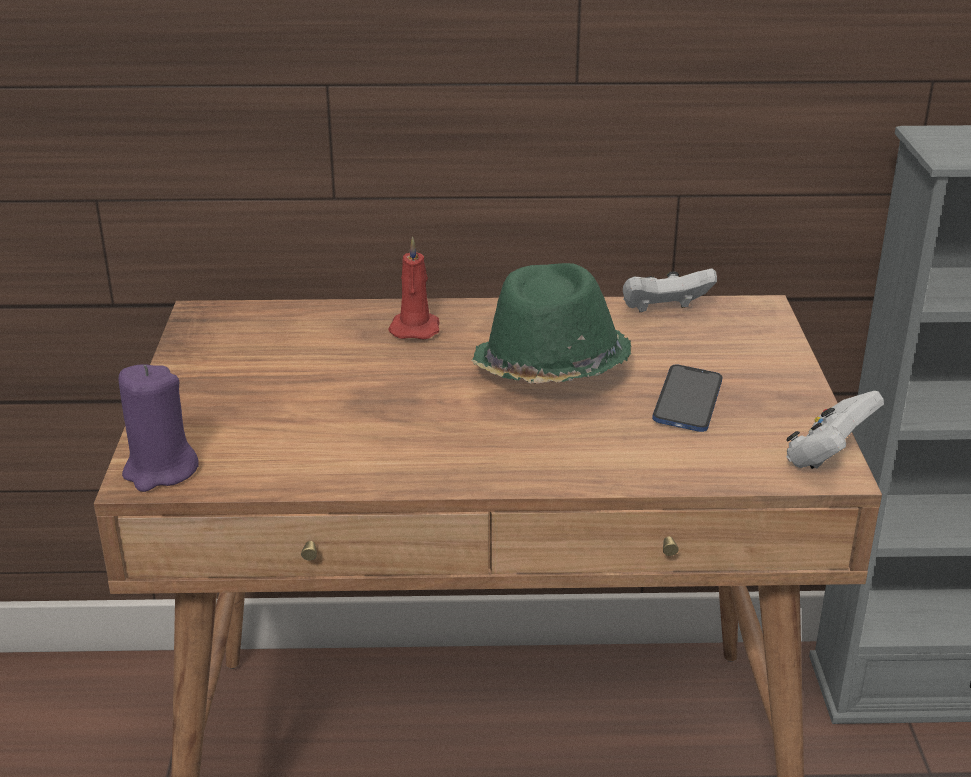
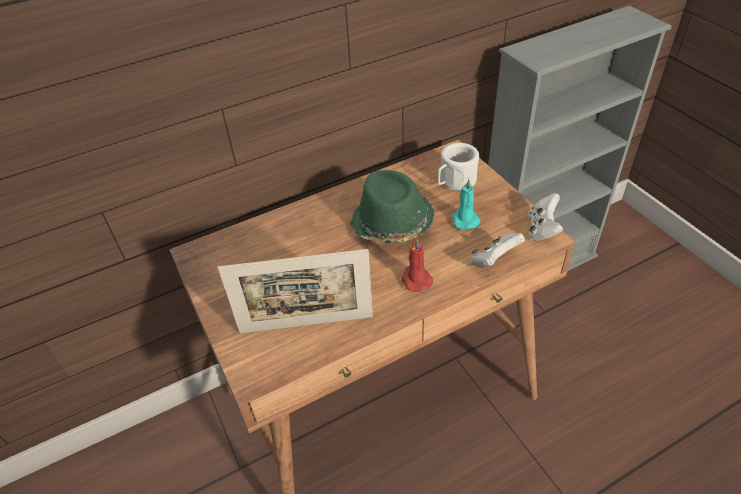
camera: 25 degrees left, 15 degrees up
(160, 471) = (255, 366): purple candle -> none
(285, 448) = (306, 324): none -> picture frame
(415, 328) = (309, 221): red candle -> red candle (415, 279)
(663, 311) = (415, 168): white game controller -> white game controller (494, 261)
(688, 401) = (464, 219): phone -> turquoise candle
(719, 347) = (454, 182): none -> white mug

